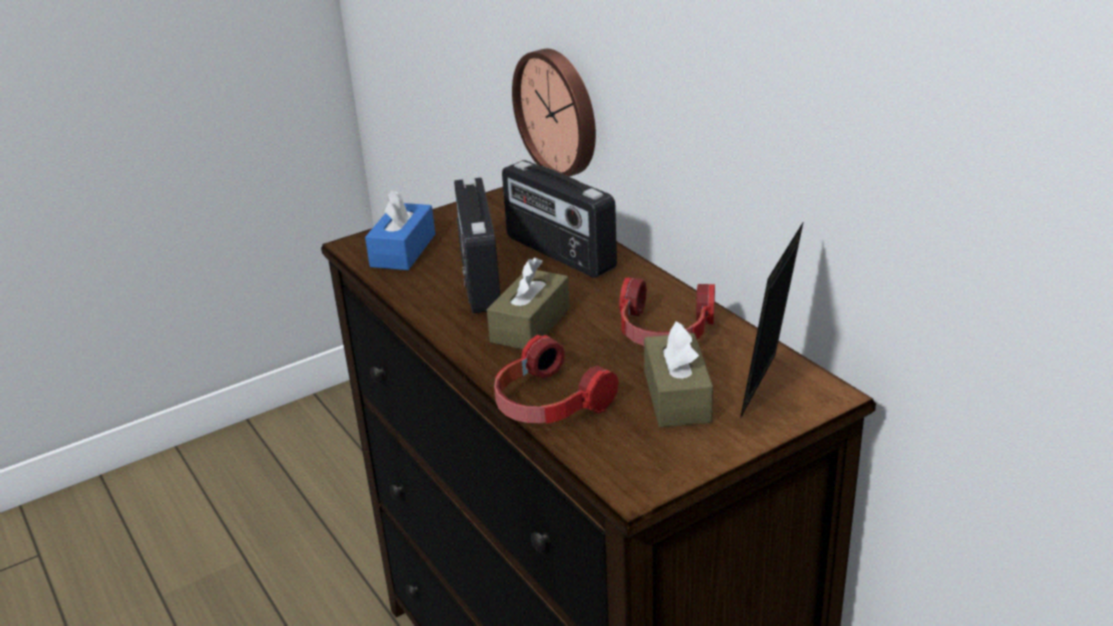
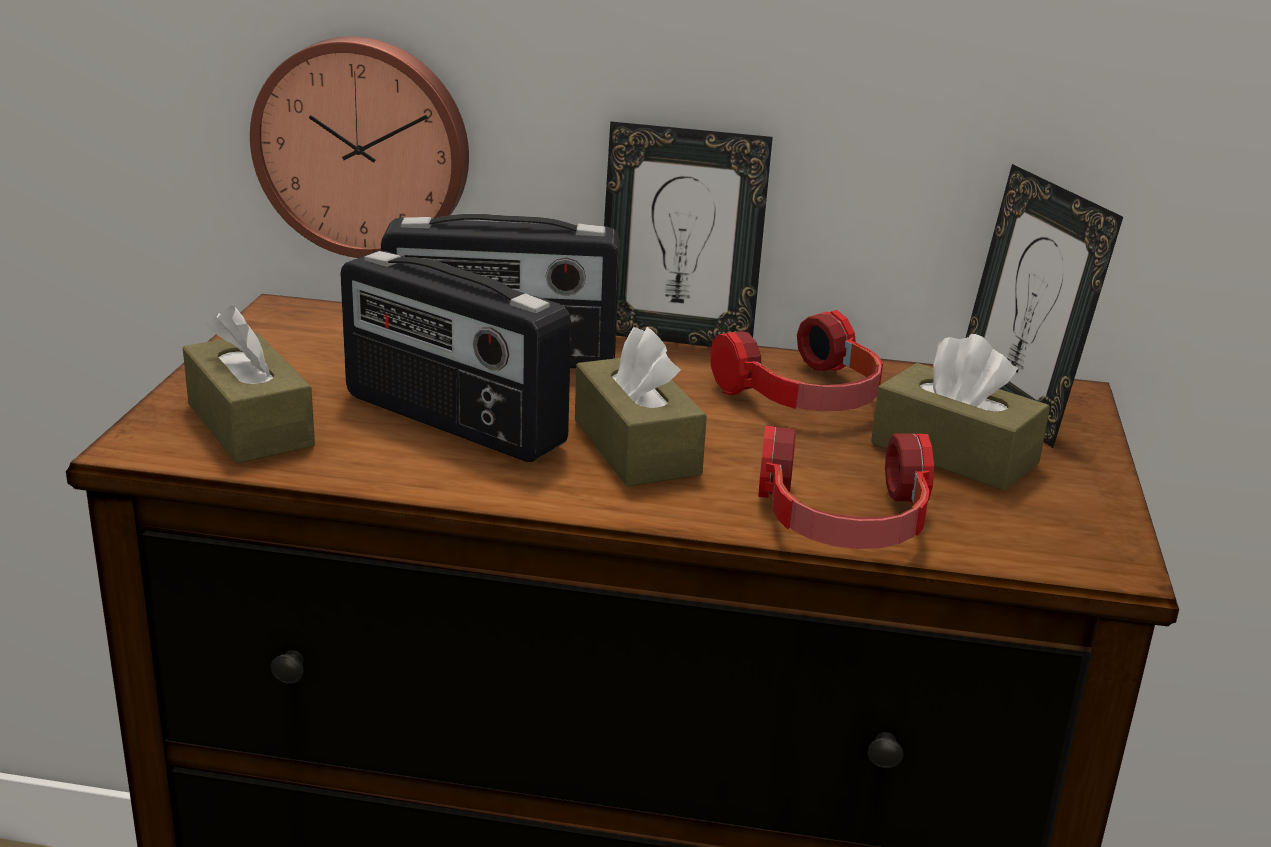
camera: 50 degrees left, 5 degrees down
(403, 250) = (250, 425): blue tissue box -> brown tissue box
(665, 272) = (676, 337): none -> picture frame

